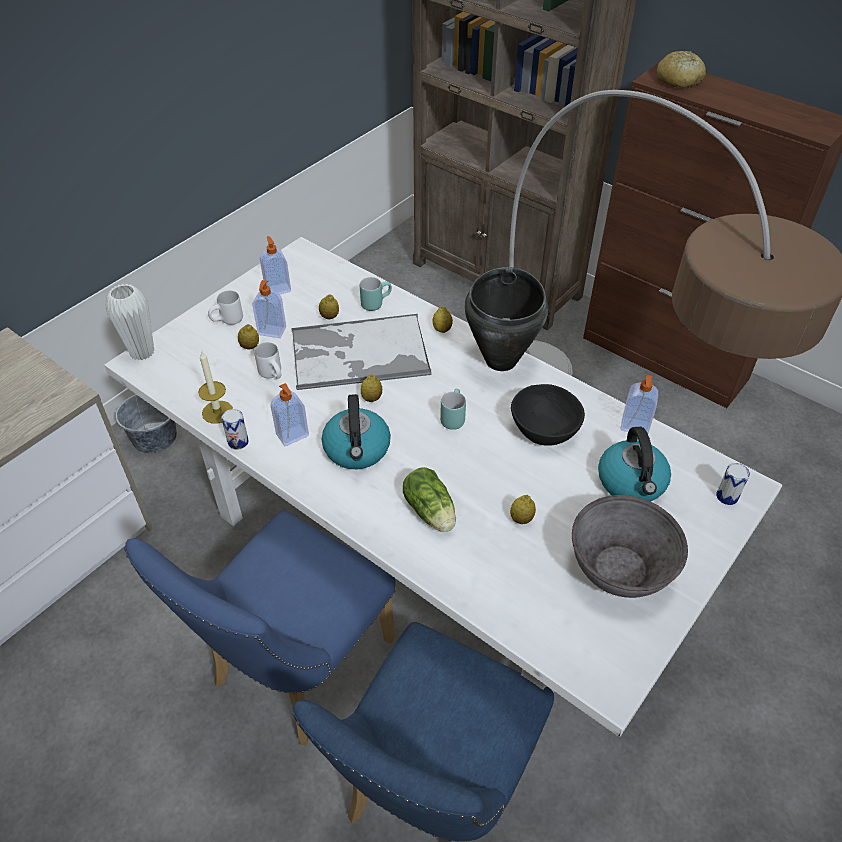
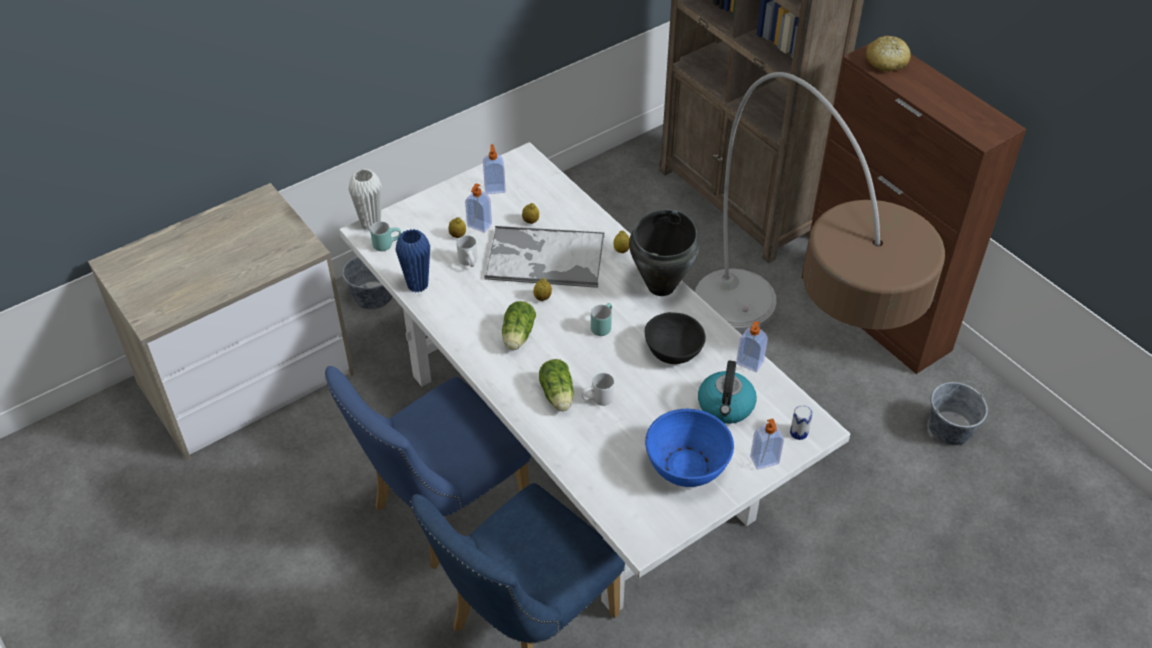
camera: 15 degrees right, 0 degrees up
(217, 412) = (417, 285): candle -> blue vase
(228, 322) = (446, 210): white mug -> white mug (598, 401)
(238, 442) = (427, 312): can -> none
(293, 436) = (470, 316): soap dispenser -> soap dispenser (765, 461)
(357, 450) = (517, 337): kettle -> lettuce
(375, 302) = (573, 215): turquoise mug -> turquoise mug (387, 244)
(521, 519) = (626, 415): lemon -> none
(620, 568) = (687, 466): grey bowl -> blue bowl
(781, 455) = (949, 429): none -> grey bucket

